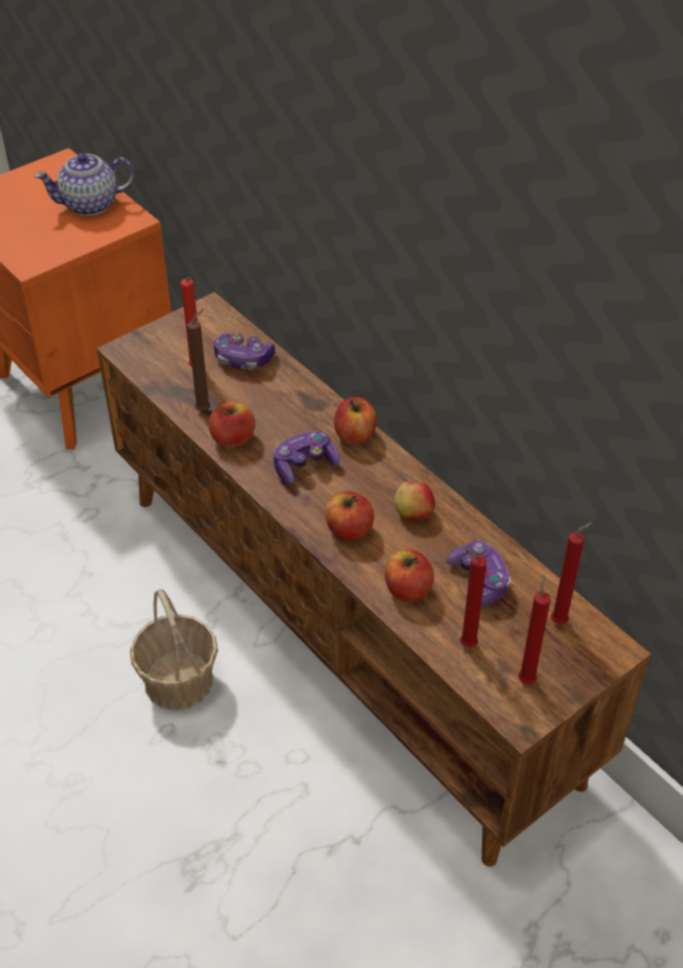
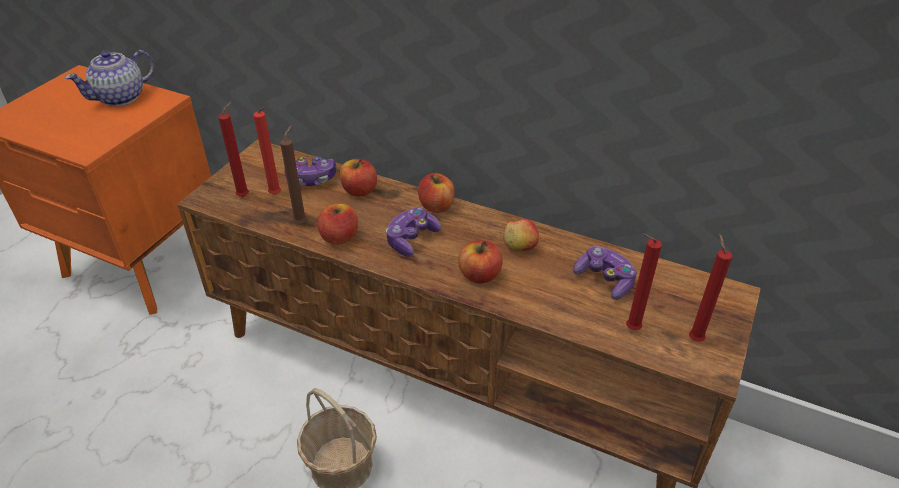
camera: 25 degrees left, 5 degrees down
(408, 589) = (557, 304): apple -> apple (359, 190)
(561, 621) = (684, 287): red candle -> red candle (245, 196)

